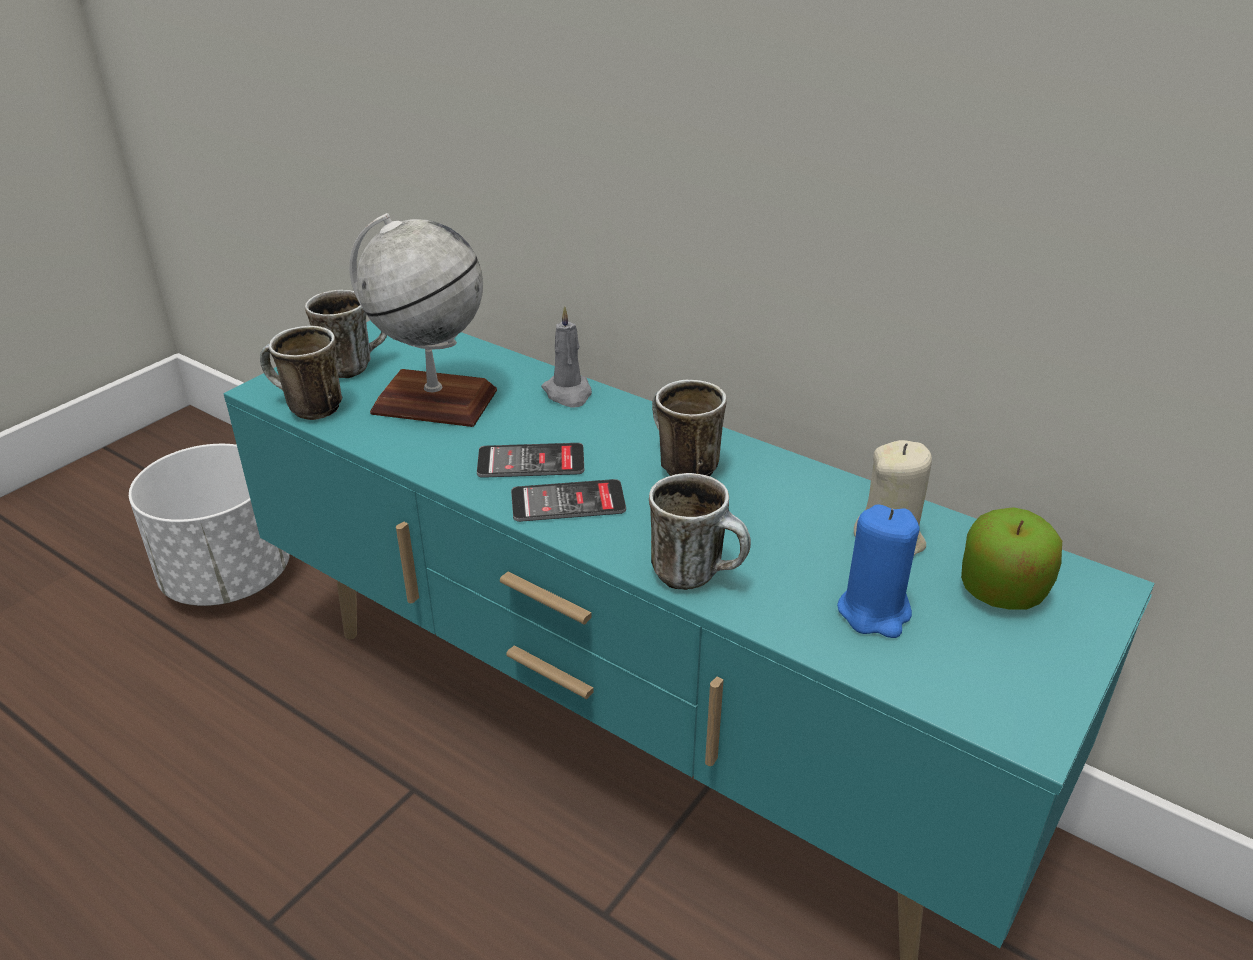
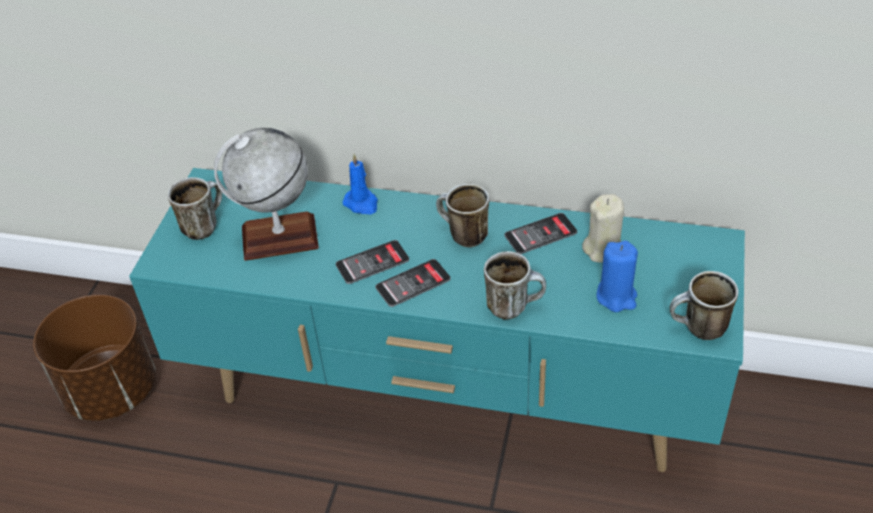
camera: 20 degrees left, 10 degrees up
(227, 579) = (111, 391): white planter -> brown planter
(305, 409) = (197, 270): mug -> mug (698, 330)
(568, 393) = (362, 204): grey candle -> blue candle
(799, 494) = (540, 234): none -> phone
(1001, 591) = (673, 261): apple -> none

